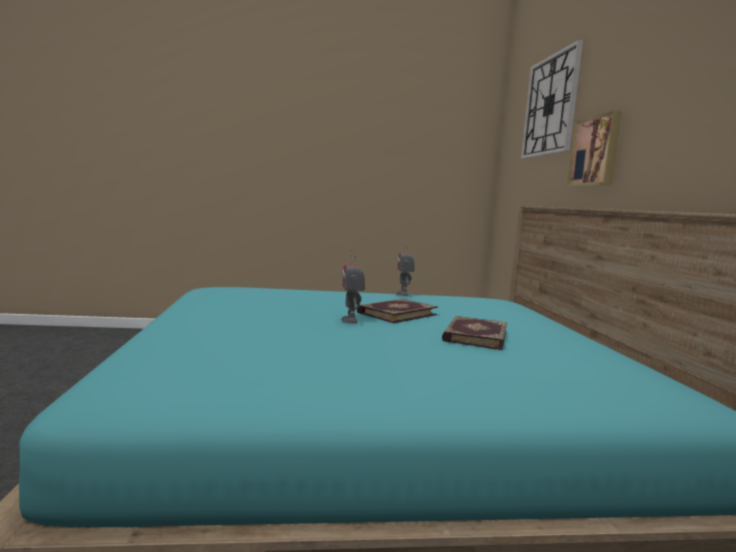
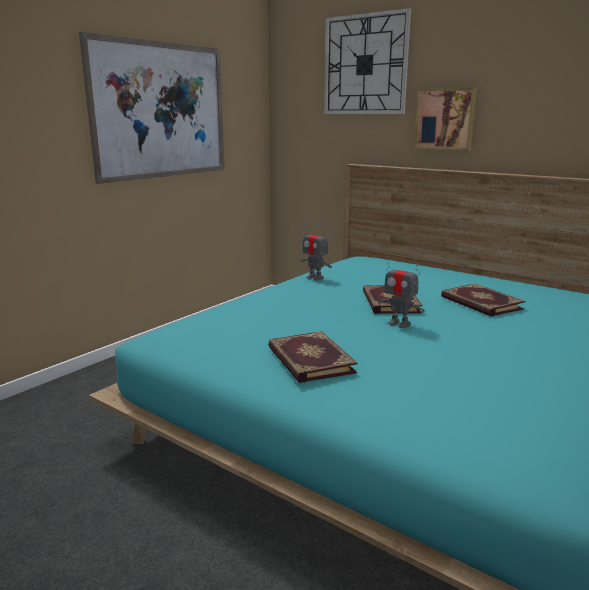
camera: 45 degrees left, 10 degrees up
(225, 311) = (309, 360): none -> book
(367, 151) = (161, 111): none -> picture

